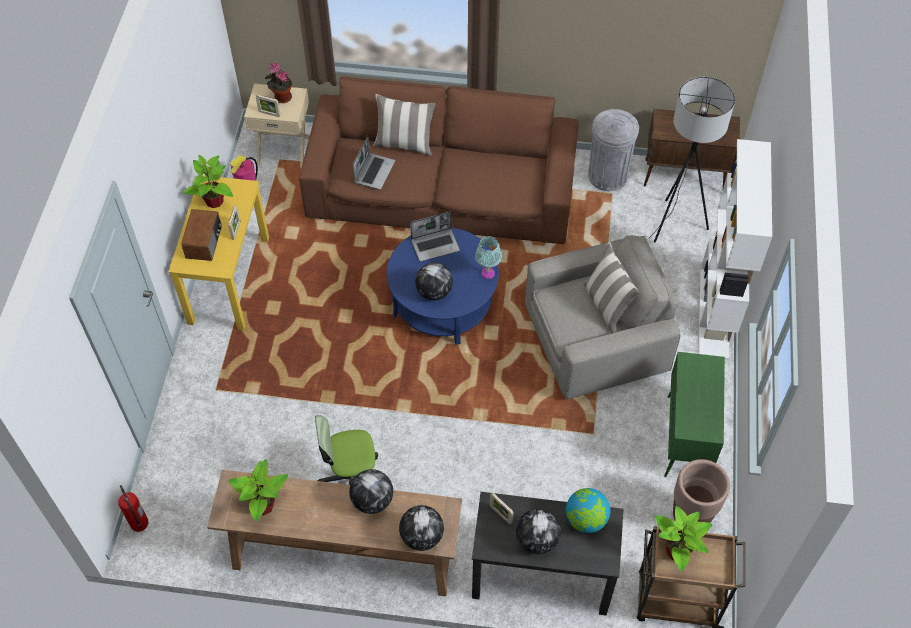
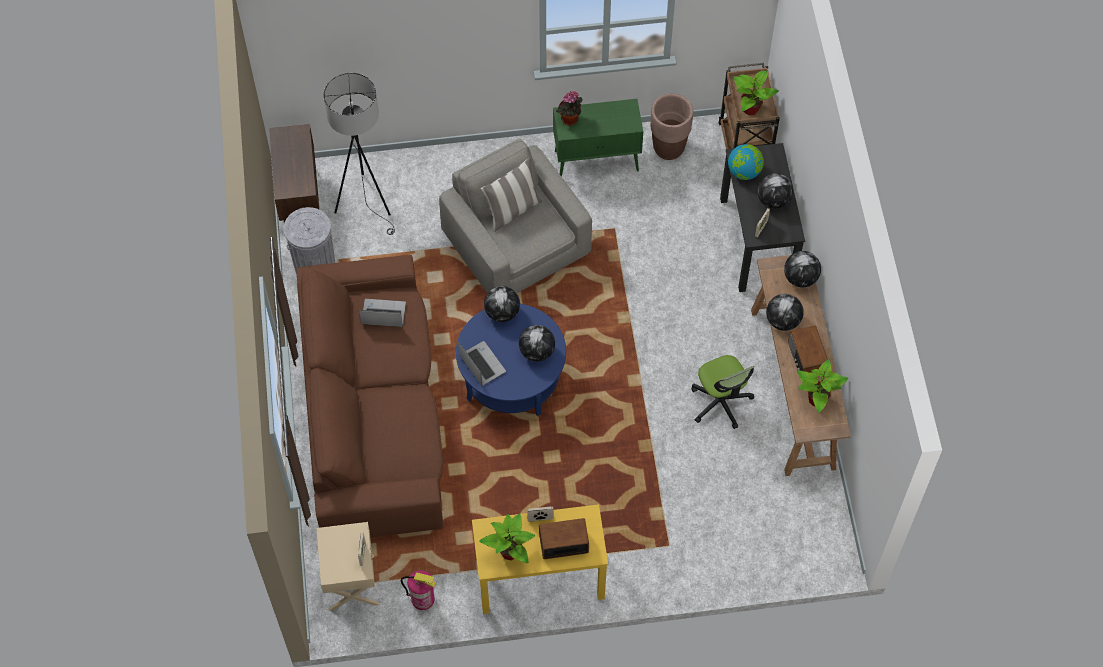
camera: 105 degrees left, 5 degrees up
(139, 523) = (823, 561): fire extinguisher -> none
(281, 97) = (335, 549): potted plant -> potted plant (569, 120)
(317, 510) = (806, 358): none -> radio
(374, 171) = (407, 438): laptop -> laptop (382, 314)
(404, 144) = (361, 421): pillow -> none
(487, 273) = (502, 313): turquoise table lamp -> globe
(714, 313) = (460, 157): white bookcase -> none

